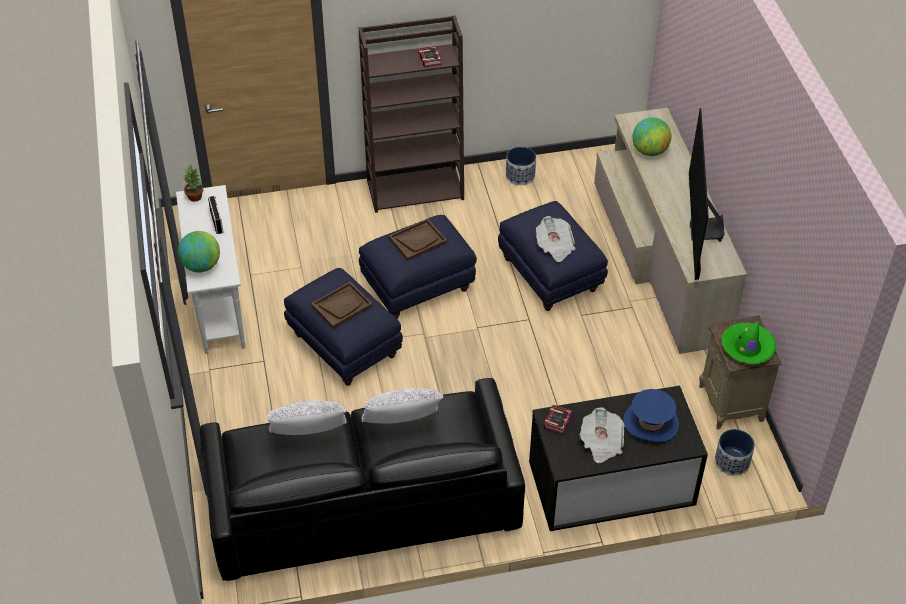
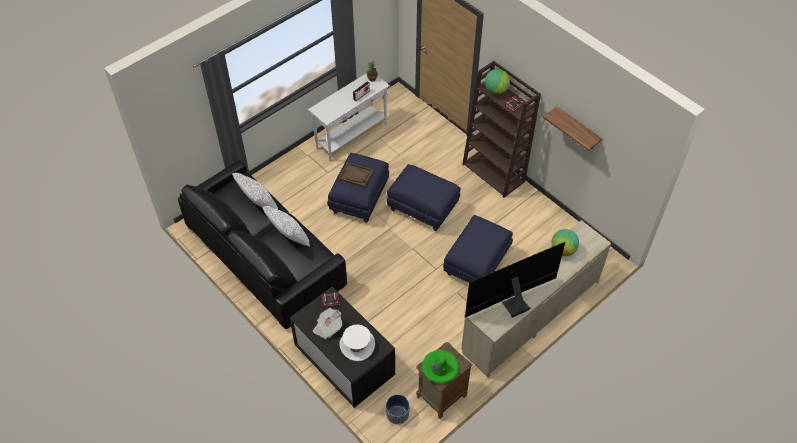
camera: 60 degrees right, 5 degrees up
(201, 265) = (328, 105): globe -> globe (496, 90)
(417, 240) = (426, 184): brown tray -> none
(520, 176) = (544, 214): planter -> none
(526, 21) = (577, 129): none -> shelf
(555, 247) = (468, 246): newspaper -> none
(651, 423) = (357, 345): blue hat -> white hat

